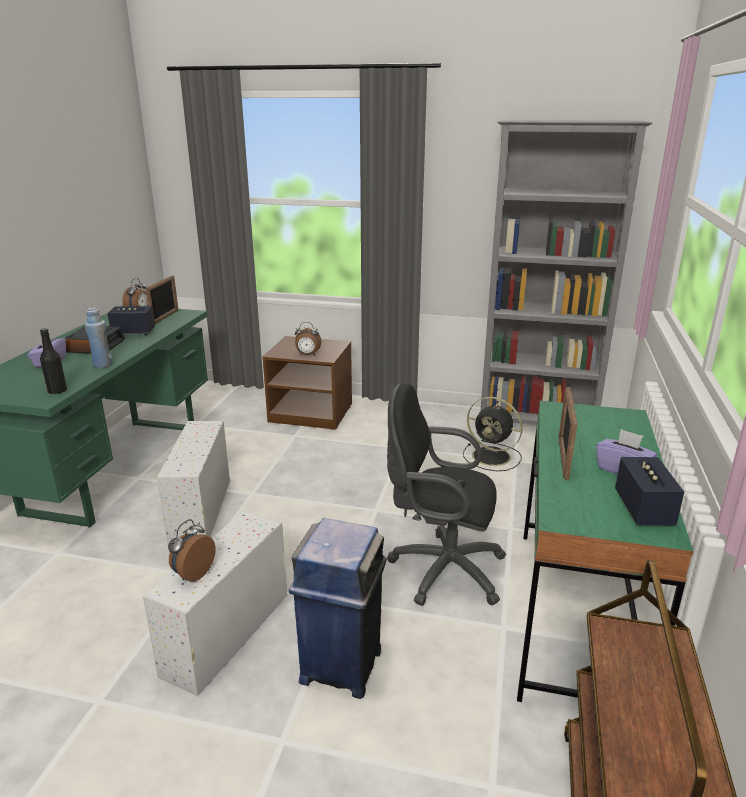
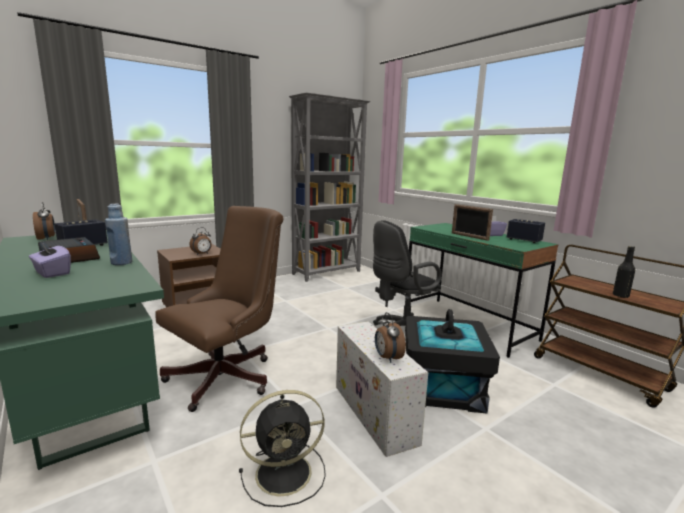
camera: 50 degrees left, 10 degrees down
(57, 391) = (132, 281): black bottle -> black bottle (620, 296)
(200, 512) = (228, 376): white storage box -> brown office chair
(342, 664) = (443, 387): blue trash can -> black storage box
(493, 457) = (335, 289): black fan -> black fan (286, 473)

